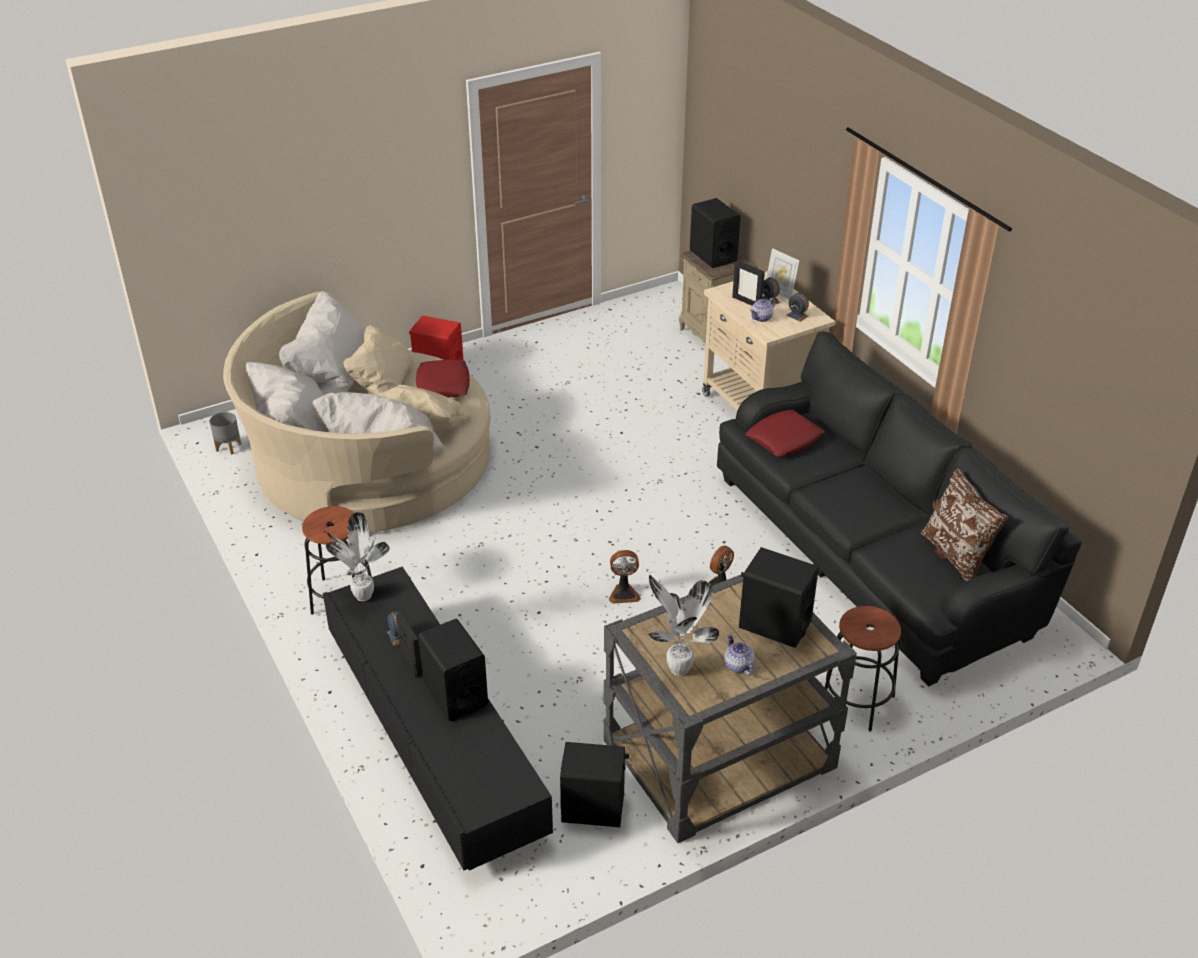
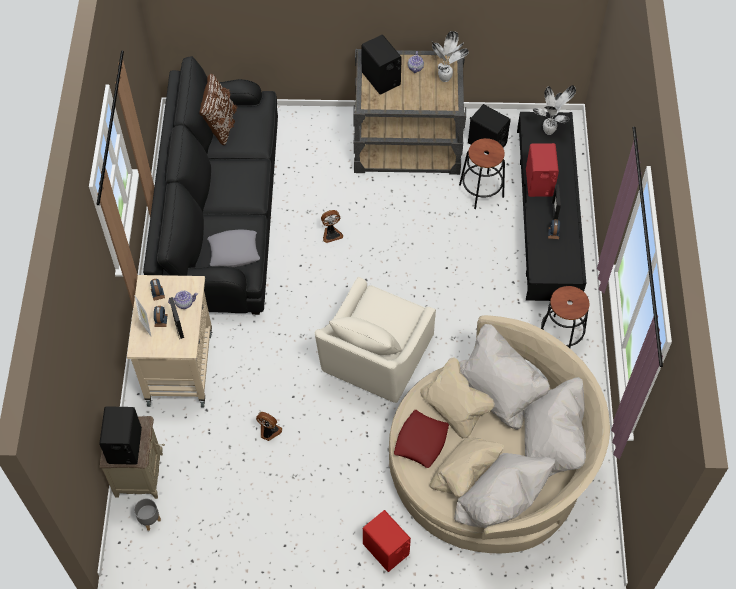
camera: 150 degrees left, 20 degrees up
(228, 447) = (594, 532): grey planter -> grey planter (150, 519)
(361, 596) = (563, 271): potted plant -> potted plant (550, 130)
(455, 694) = (539, 183): black speaker -> red speaker
(560, 494) = (375, 357): none -> beige armchair
(624, 593) = (388, 257): fan -> fan (269, 431)
(784, 439) = (233, 251): red pillow -> grey pillow
(857, 701) = (316, 135): black stool -> black stool (481, 190)

